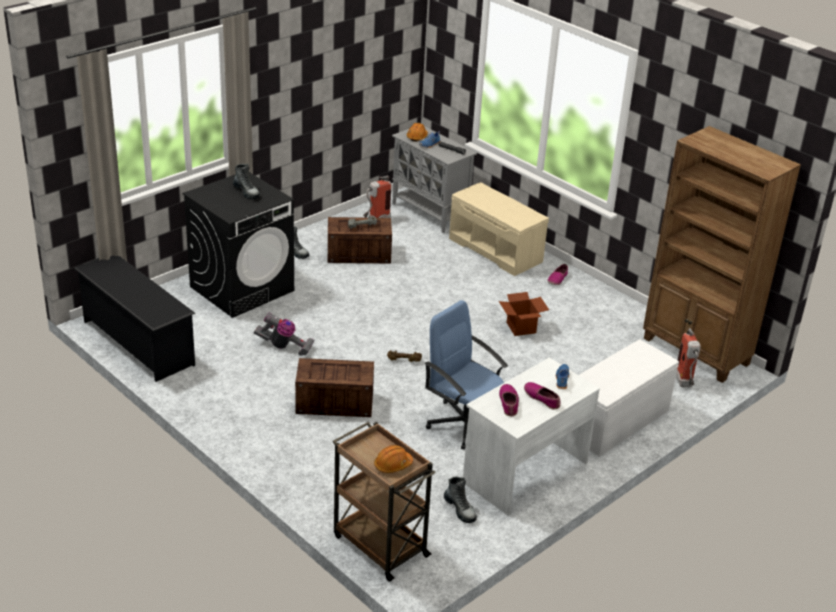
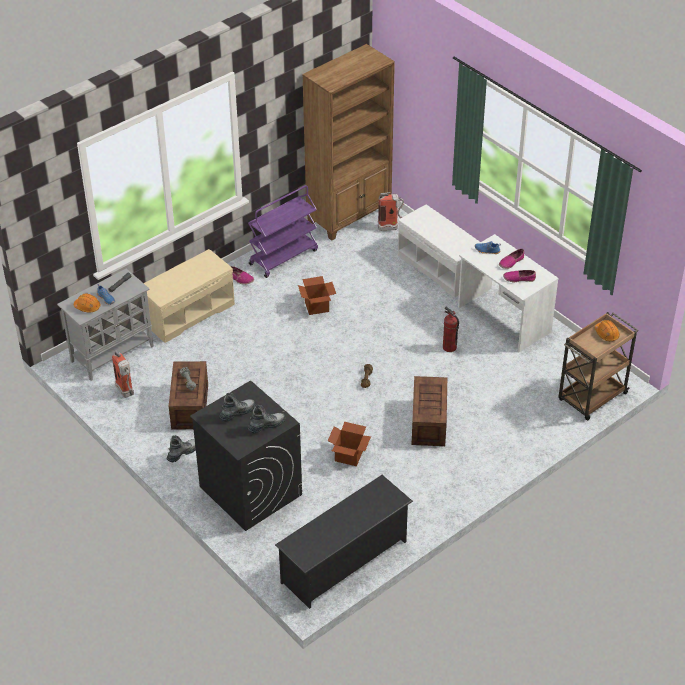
camera: 85 degrees left, 10 degrees up
(284, 347) = (348, 456): vacuum cleaner -> cardboard box
(460, 509) = (548, 355): boot -> boot (266, 425)
(464, 423) = (449, 347): blue office chair -> fire extinguisher
(603, 306) = (283, 256): none -> purple cart

